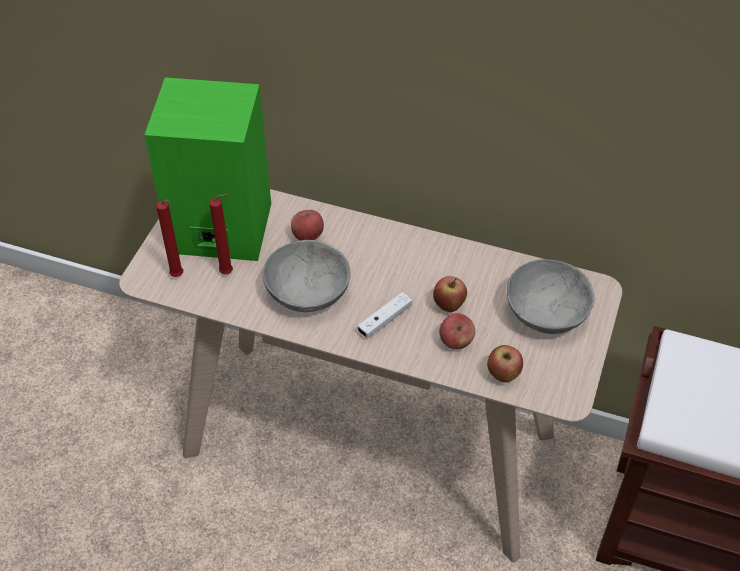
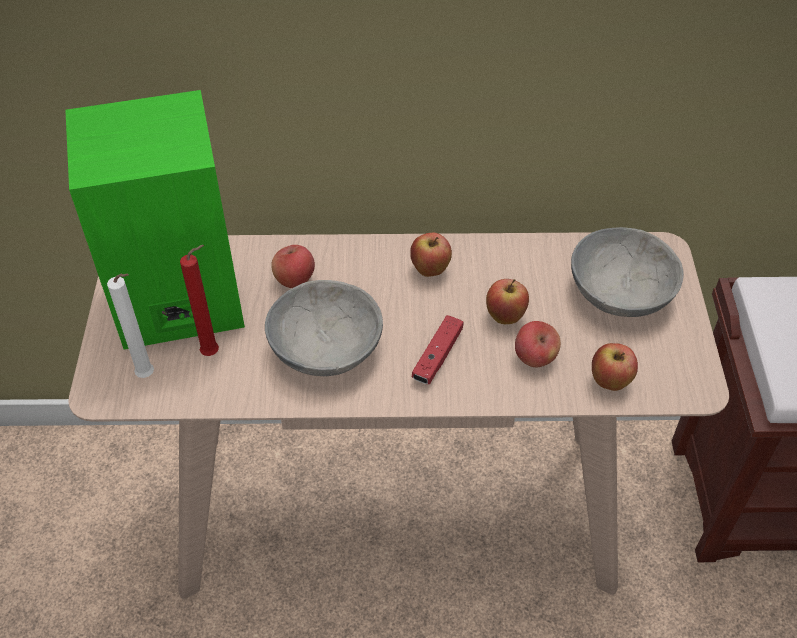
camera: 20 degrees left, 0 degrees up
(178, 276) = (148, 376): red candle -> white candle
(385, 320) = (437, 356): white game controller -> red game controller
(410, 256) = (430, 270): none -> apple

